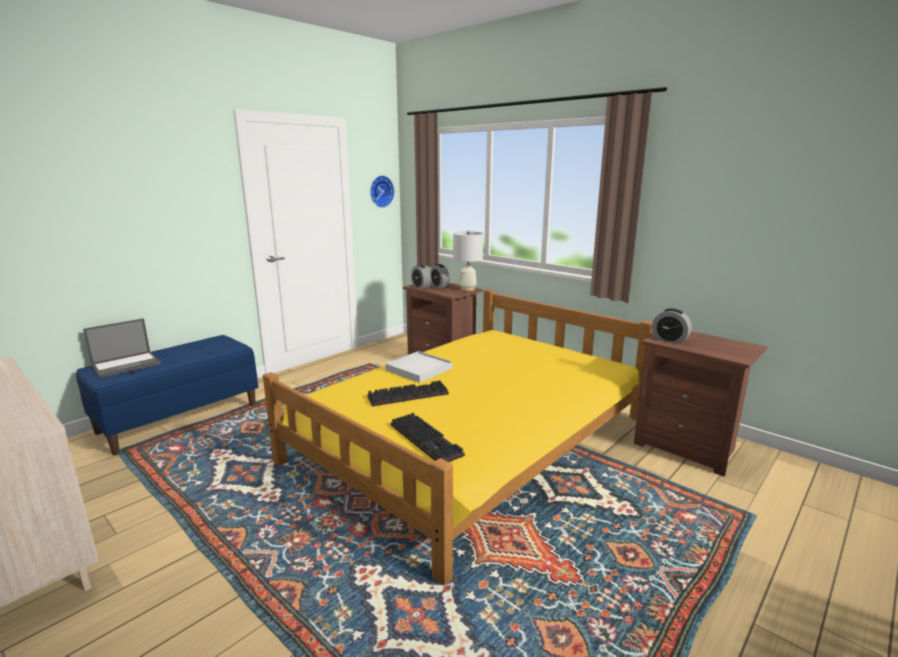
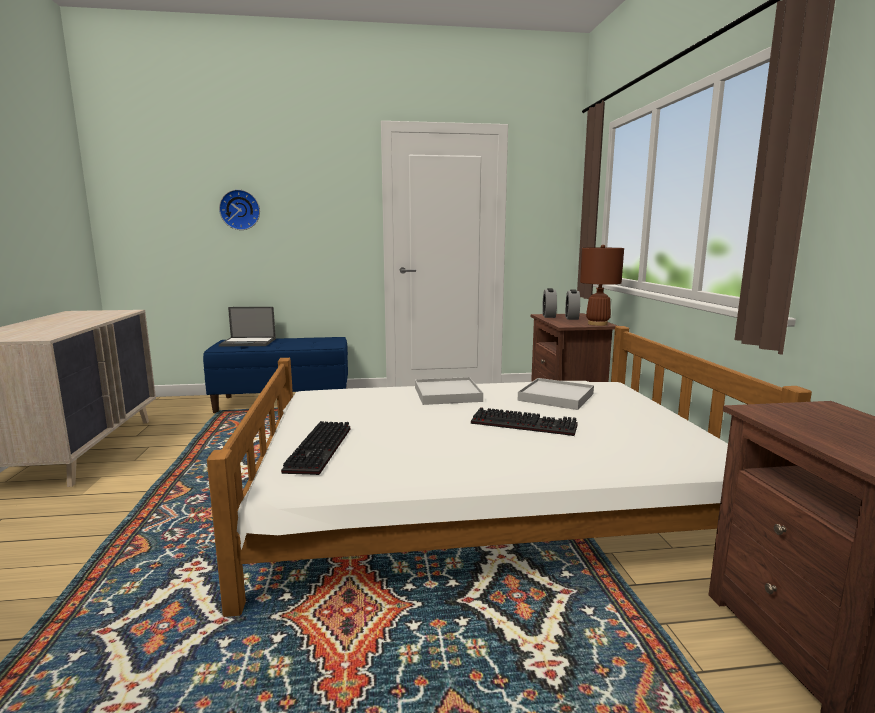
camera: 40 degrees right, 5 degrees down
(380, 191) = (549, 208): wall clock -> wall clock (240, 210)
(409, 394) = (390, 411): keyboard -> keyboard (526, 424)
(467, 289) = (597, 324): white table lamp -> brown table lamp
(472, 439) = (479, 498): yellow bed -> white bed
(486, 352) = (556, 397): none -> white tray
(669, 340) = (783, 415): alarm clock -> none

